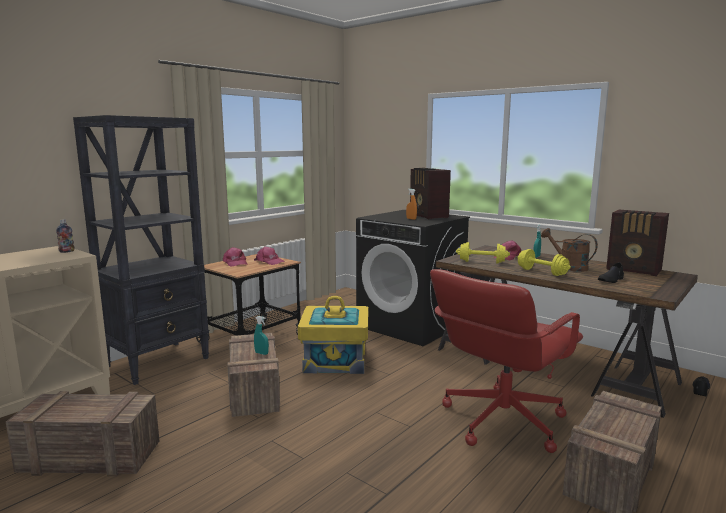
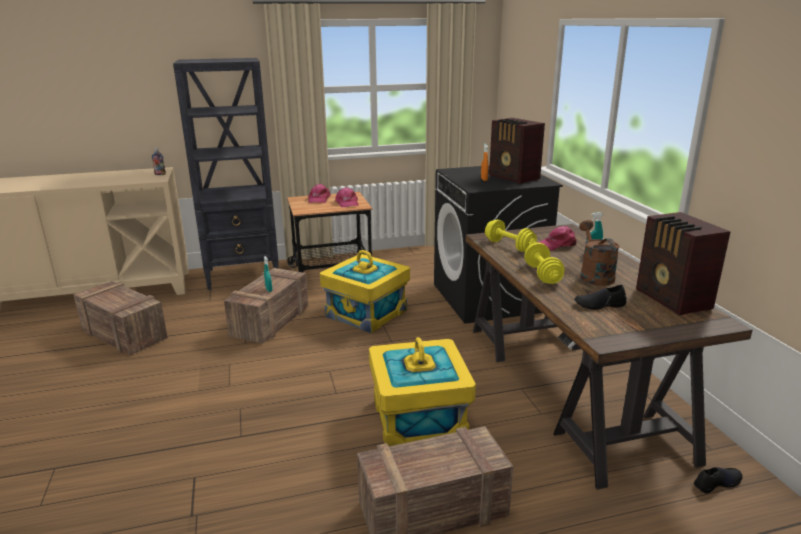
camera: 35 degrees right, 10 degrees up
(428, 216) = (514, 178): radio -> radio turned 45 degrees counterclockwise
(501, 421) = (418, 420): red office chair -> yellow storage box

